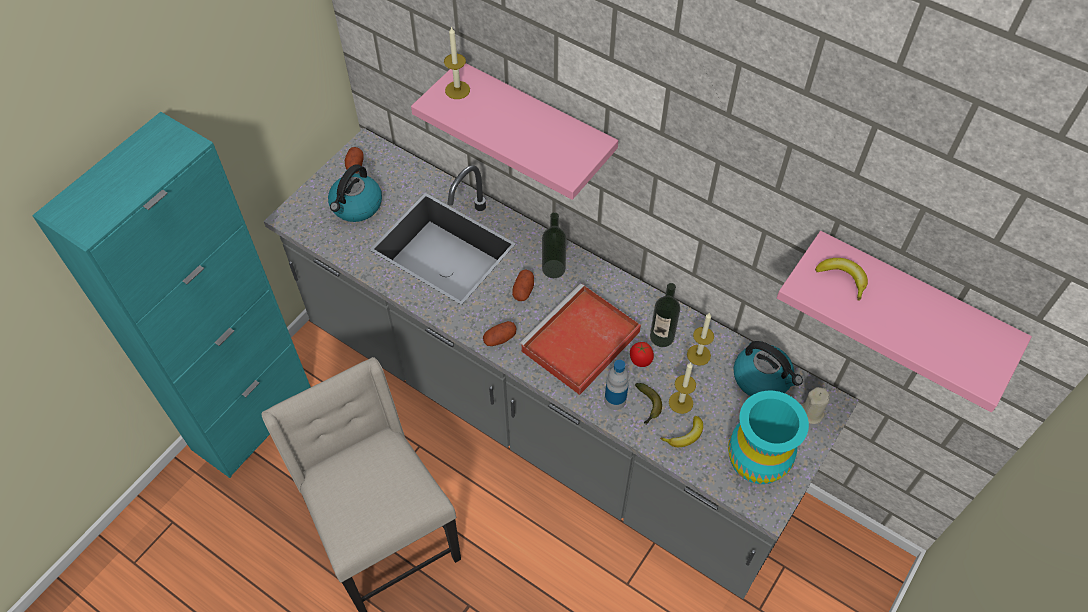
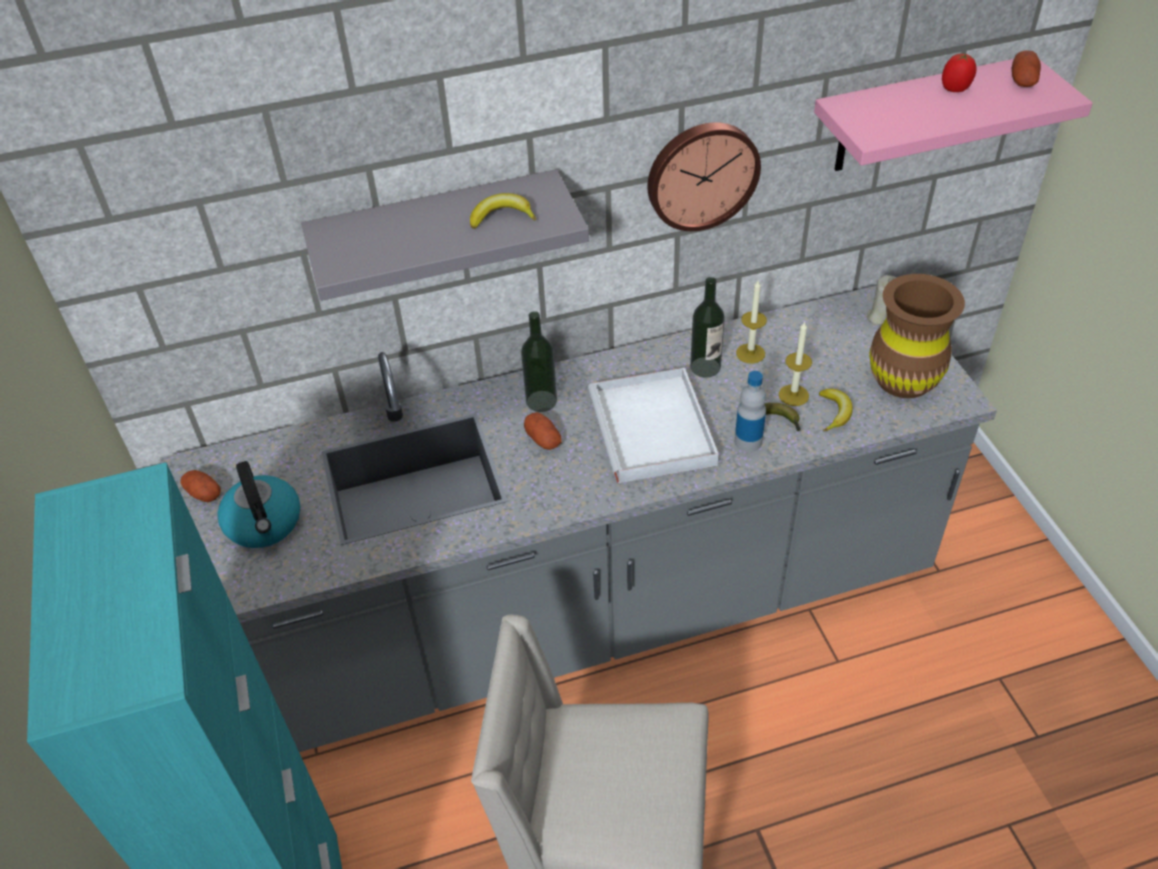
camera: 50 degrees left, 10 degrees down
(457, 90) = (343, 242): candle -> none
(500, 338) = (585, 492): potato -> potato (1023, 81)
(536, 123) = (437, 233): pink shelf -> grey shelf
(579, 343) = (654, 431): red tray -> white tray
(640, 361) = (718, 398): tomato -> tomato (955, 89)
(721, 216) = (701, 174): none -> wall clock
(757, 461) = (903, 379): turquoise vase -> brown vase
(762, 379) = (816, 326): kettle -> none
(843, 278) = (884, 112): banana -> banana (502, 217)

